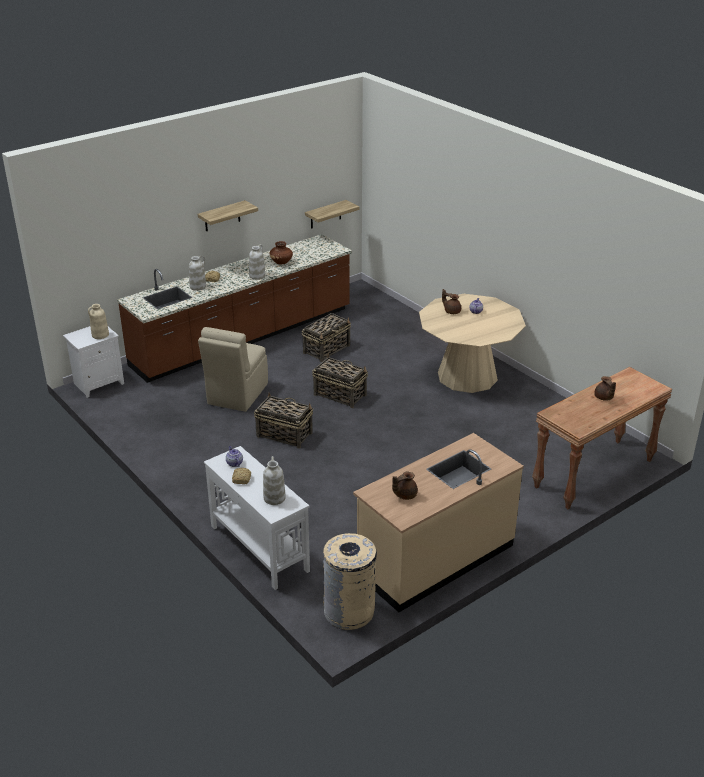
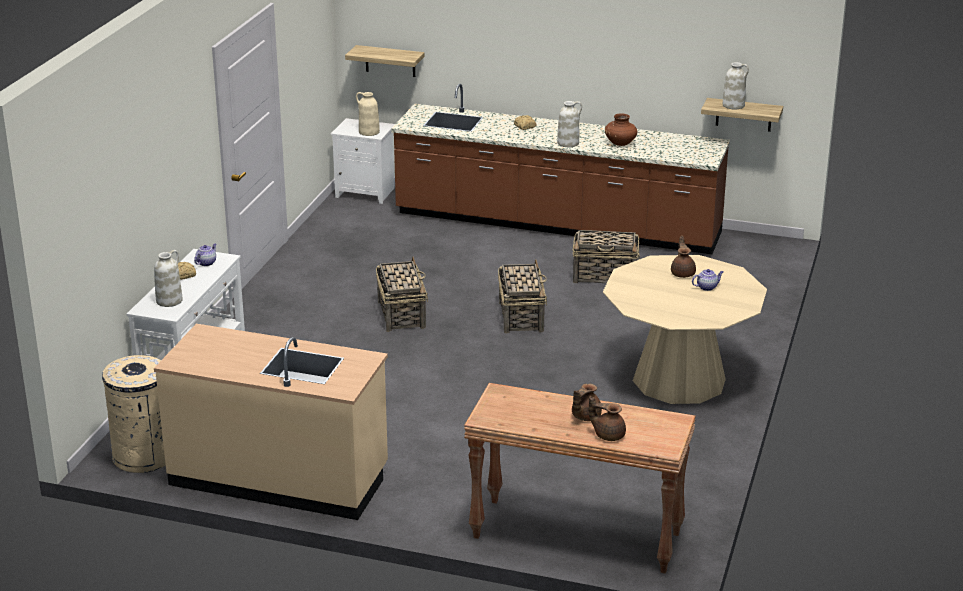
camera: 55 degrees right, 5 degrees down
(198, 286) = (498, 126): white vase -> white vase (734, 105)
(222, 216) = (574, 55): shelf -> shelf (390, 61)
(236, 394) = (441, 263): beige chair -> none
(404, 495) = (219, 351): brown teapot -> brown teapot (608, 434)

